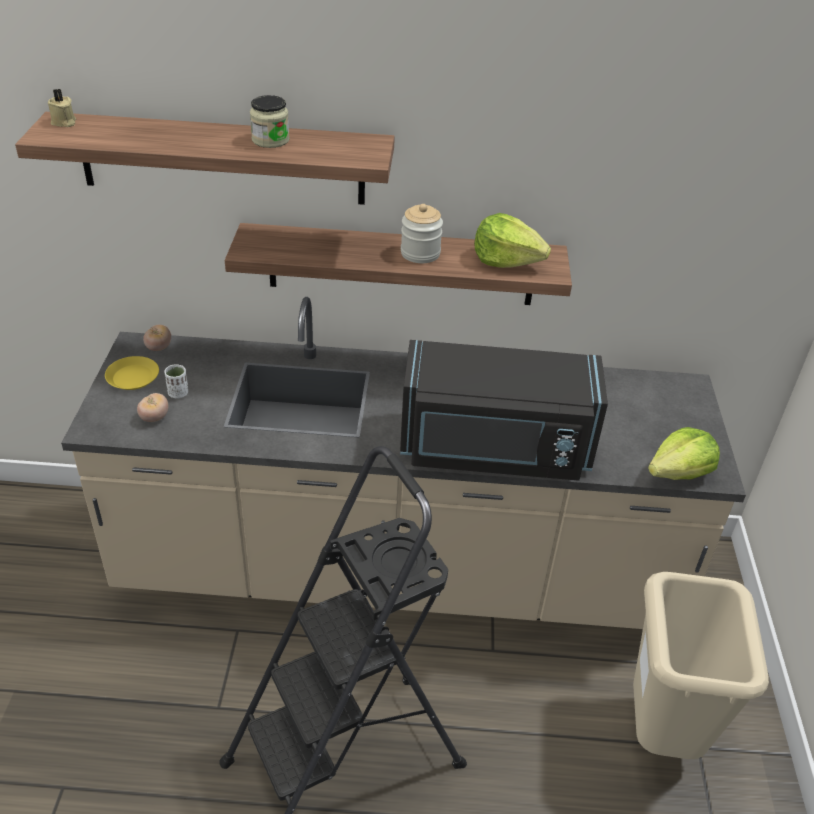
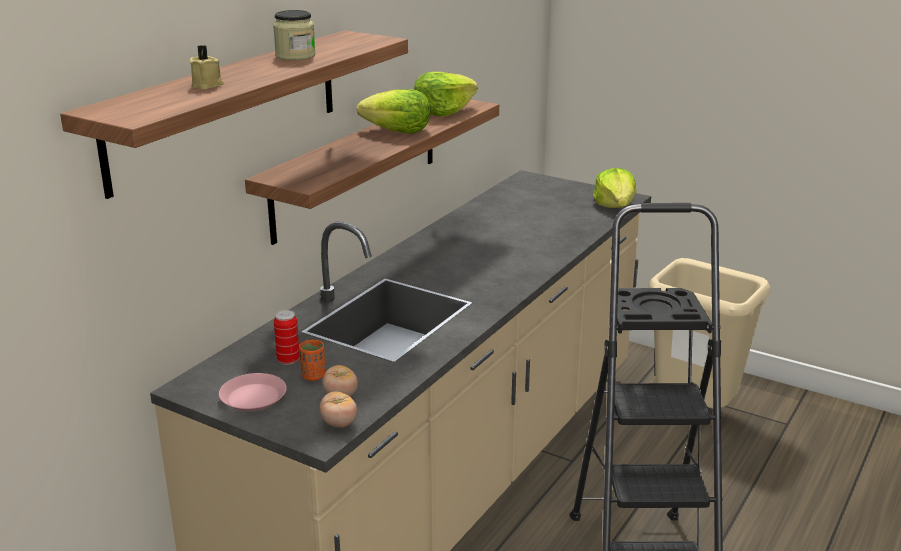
camera: 60 degrees left, 15 degrees down
(64, 122) = (113, 108): beige candle -> beige candle (208, 85)
(132, 377) = (253, 398): yellow plate -> pink plate
(159, 348) = (215, 373): tomato -> tomato (339, 423)
(178, 393) = (313, 376): white cup -> orange cup
(196, 373) = (288, 360): none -> can
(420, 253) = (397, 131): jar -> lettuce
(494, 449) = (538, 255): black microwave -> none

